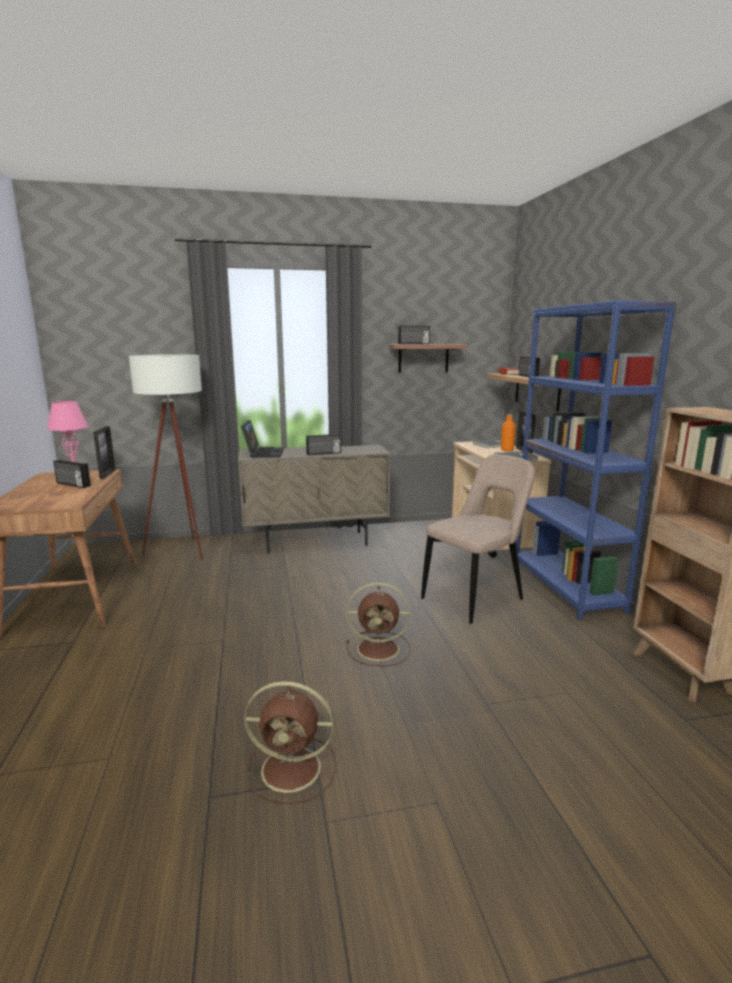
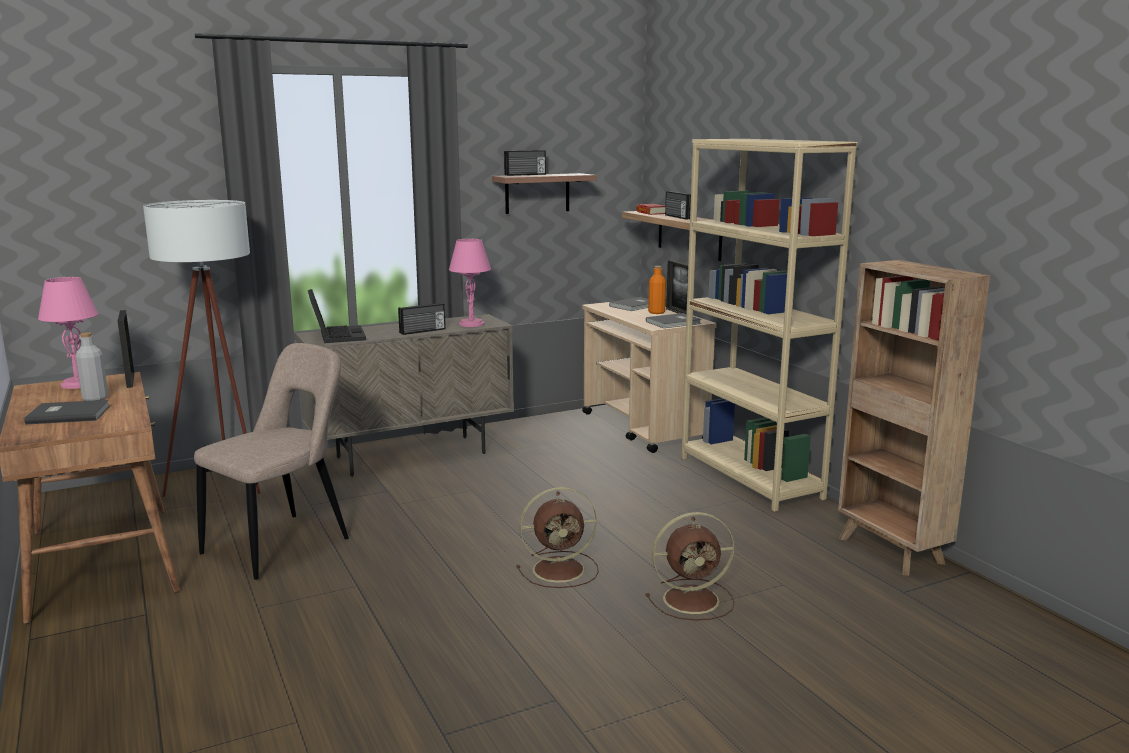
camera: 15 degrees left, 0 degrees up
(43, 494) = (68, 414): none -> grey book
(72, 485) = (95, 398): radio -> grey bottle
(294, 769) = (523, 696): brown fan -> brown fan (693, 599)
(361, 450) = (471, 324): none -> pink table lamp
(476, 598) = (650, 501): beige chair -> beige chair (282, 544)
(566, 587) = (750, 478): blue bookcase -> beige bookcase

